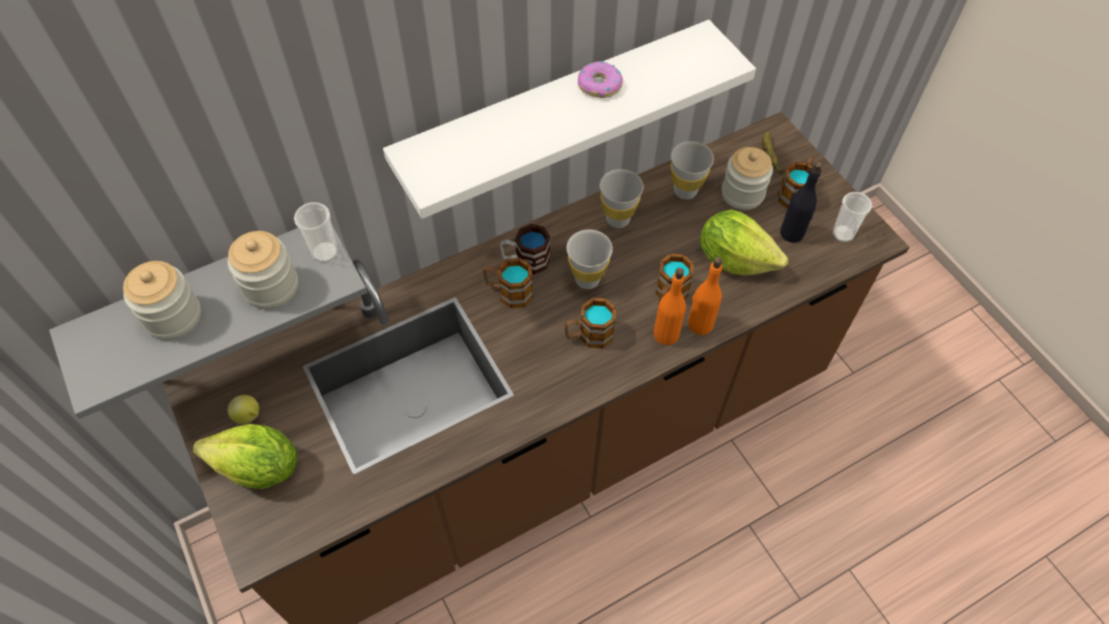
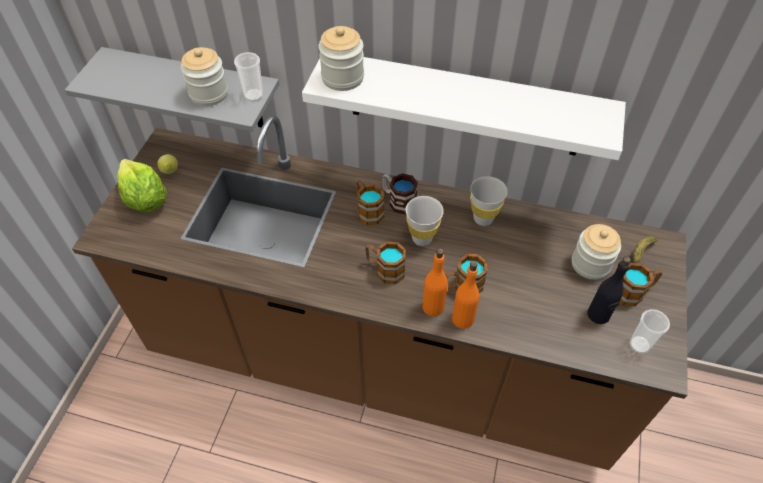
camera: 45 degrees right, 5 degrees down
(173, 317) = (152, 77): jar -> jar (342, 78)
(599, 85) = (493, 94): donut -> none
(685, 191) = (550, 234): white cup -> none
(734, 259) = (535, 299): lettuce -> none

